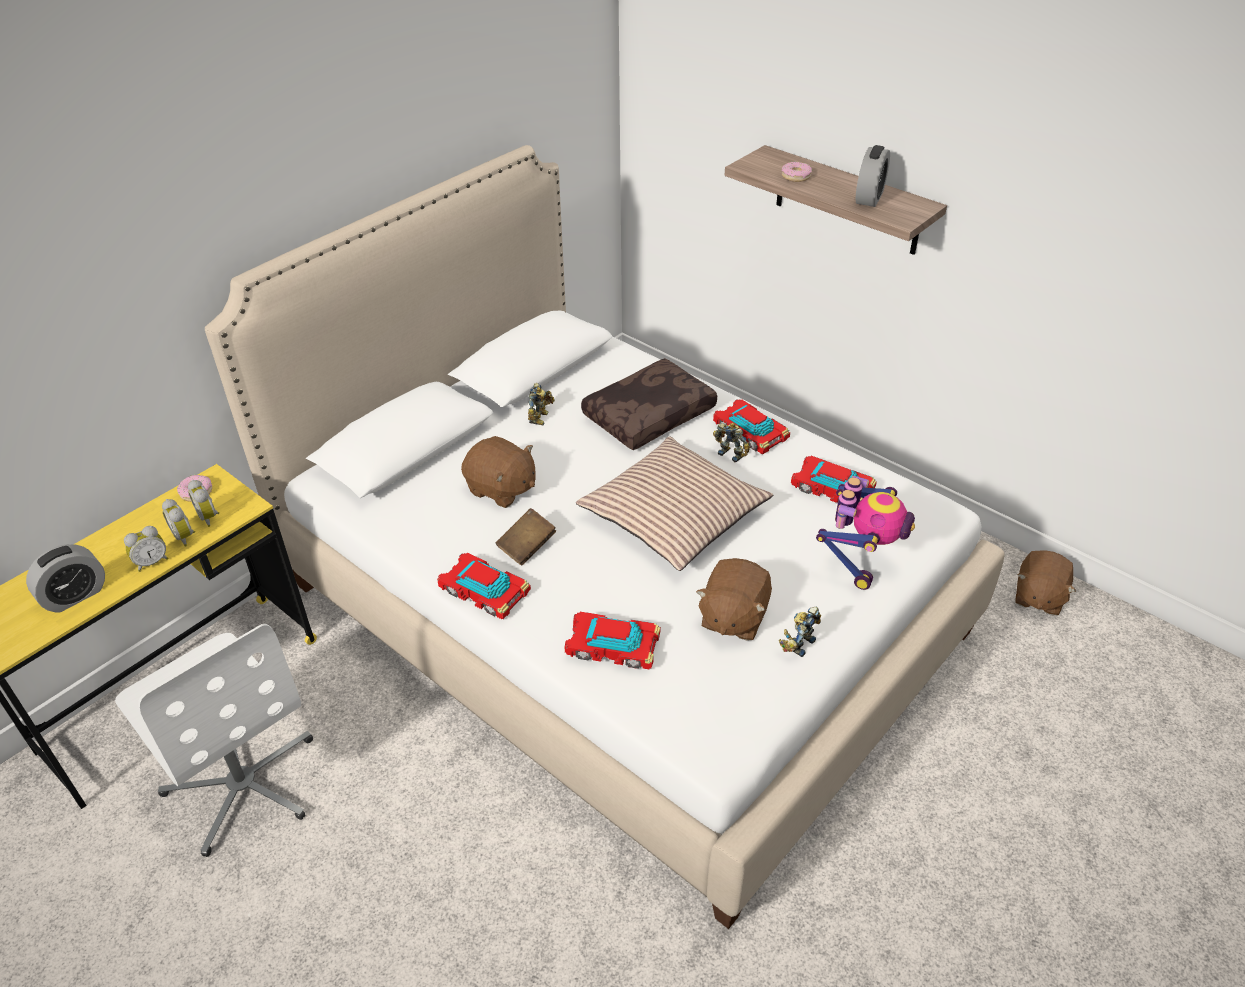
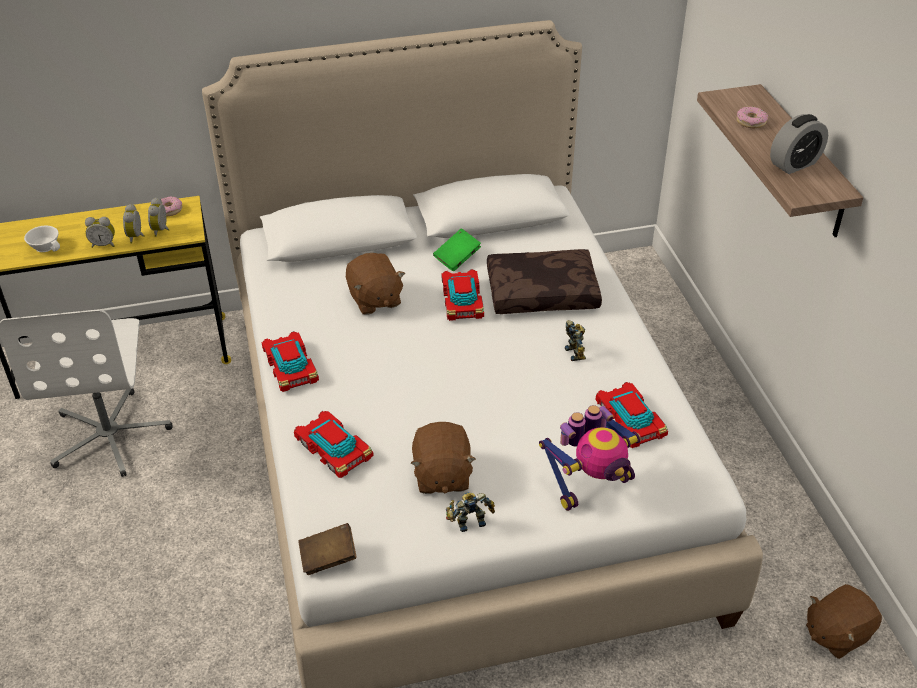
camera: 35 degrees right, 0 degrees up
(75, 596) = (46, 246): alarm clock -> white cup
(527, 546) = (349, 349): brown book -> brown book (328, 558)
(541, 418) = (457, 258): toy robot -> green book
(673, 515) = (478, 379): pillow -> none
(733, 617) = (441, 475): brown plush toy -> brown plush toy turned 60 degrees counterclockwise
(750, 432) = (611, 343): toy car -> toy car (463, 300)

